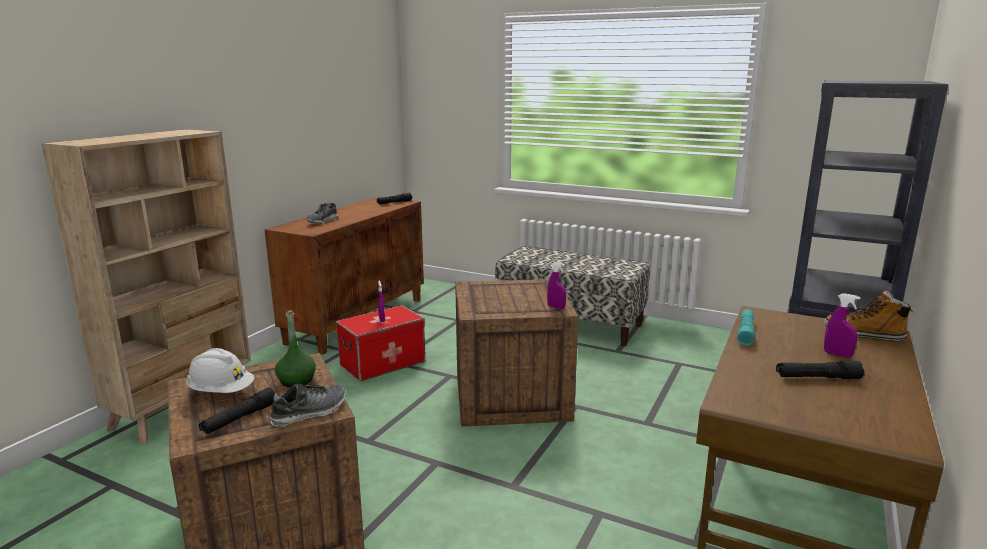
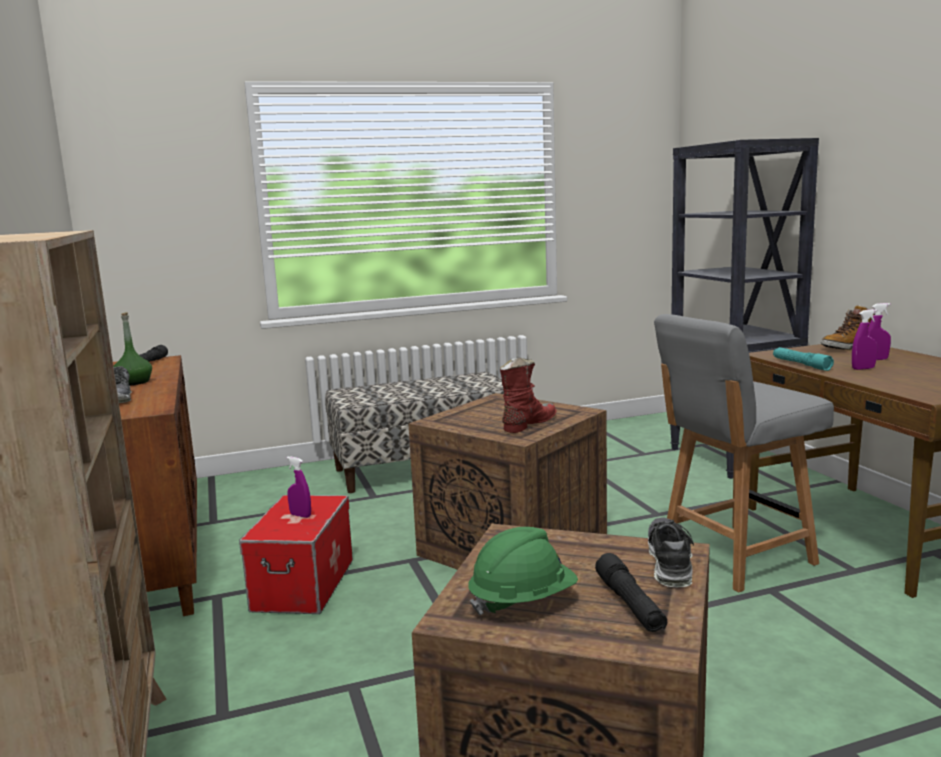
camera: 45 degrees left, 5 degrees down
(221, 392) = (522, 601): white hard hat -> green hard hat
(296, 381) = (560, 551): green bottle -> green bottle (134, 382)
(504, 307) = (528, 424): none -> red boot
(556, 307) = (570, 410): purple spray bottle -> purple spray bottle (863, 368)
(628, 479) = (734, 557): none -> grey chair
(817, 378) = (912, 372): black flashlight -> none

